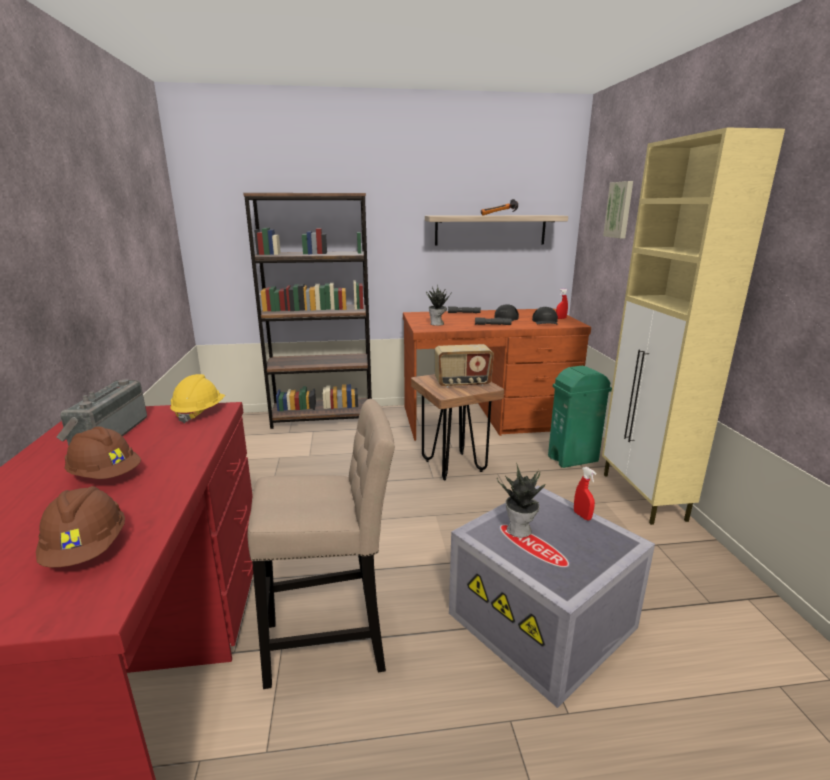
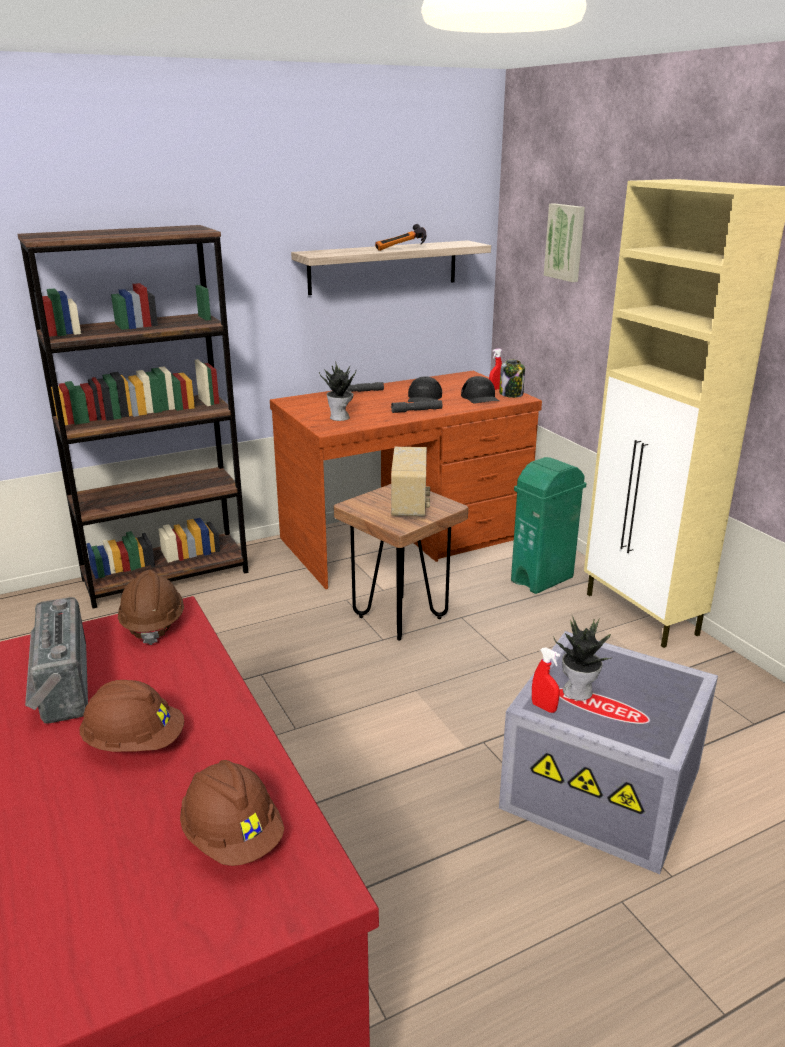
camera: 20 degrees left, 5 degrees up
(199, 413) = (153, 624): yellow hard hat -> brown hard hat
(332, 643) = (384, 881): beige stool -> none
(462, 383) = (410, 505): radio -> radio turned 60 degrees counterclockwise
(570, 322) = (511, 394): none -> jar
(582, 516) = (632, 659): red spray bottle -> red spray bottle (543, 707)

